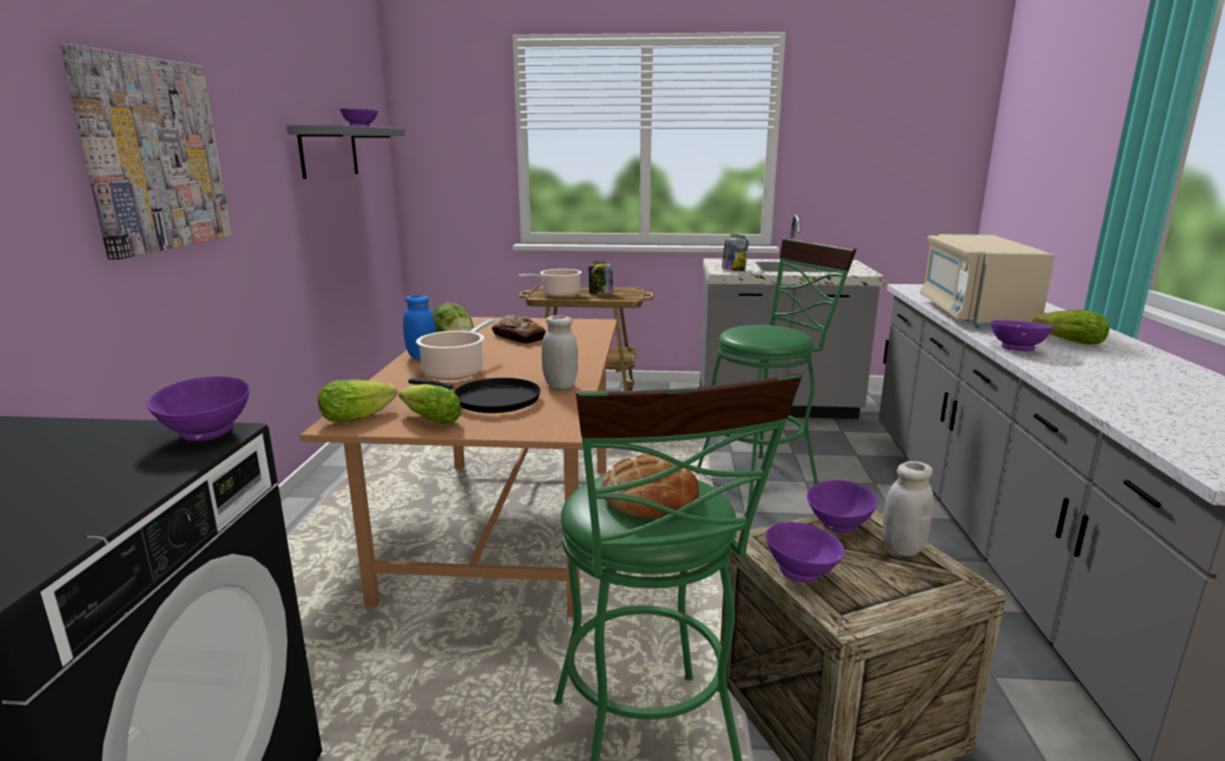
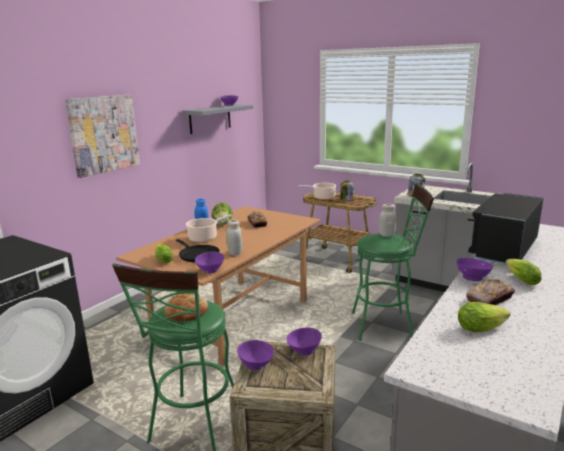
camera: 30 degrees right, 0 degrees up
(205, 434) = (50, 254): purple bowl -> purple bowl (210, 270)
(361, 416) = (144, 253): lettuce -> lettuce (483, 327)
(902, 548) = (317, 370): white jar -> white jar (386, 235)
(973, 314) = (504, 250): beige microwave -> black microwave
(1090, 367) = (490, 299): none -> bread

